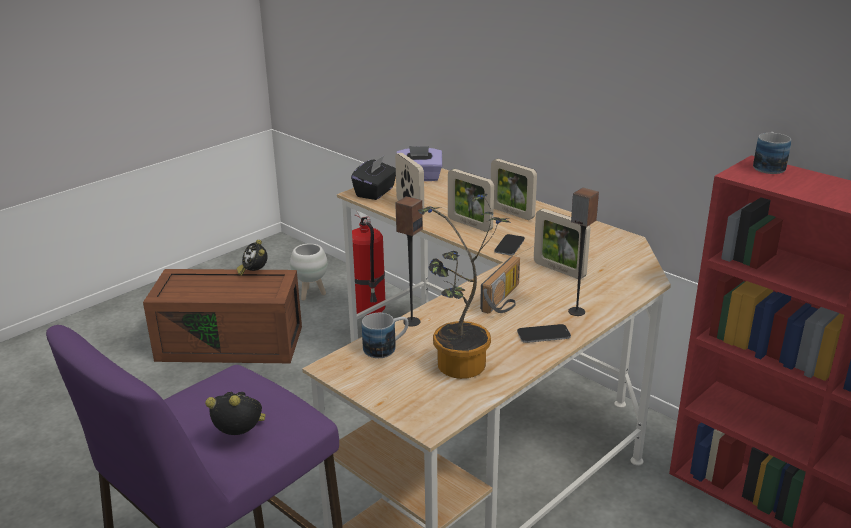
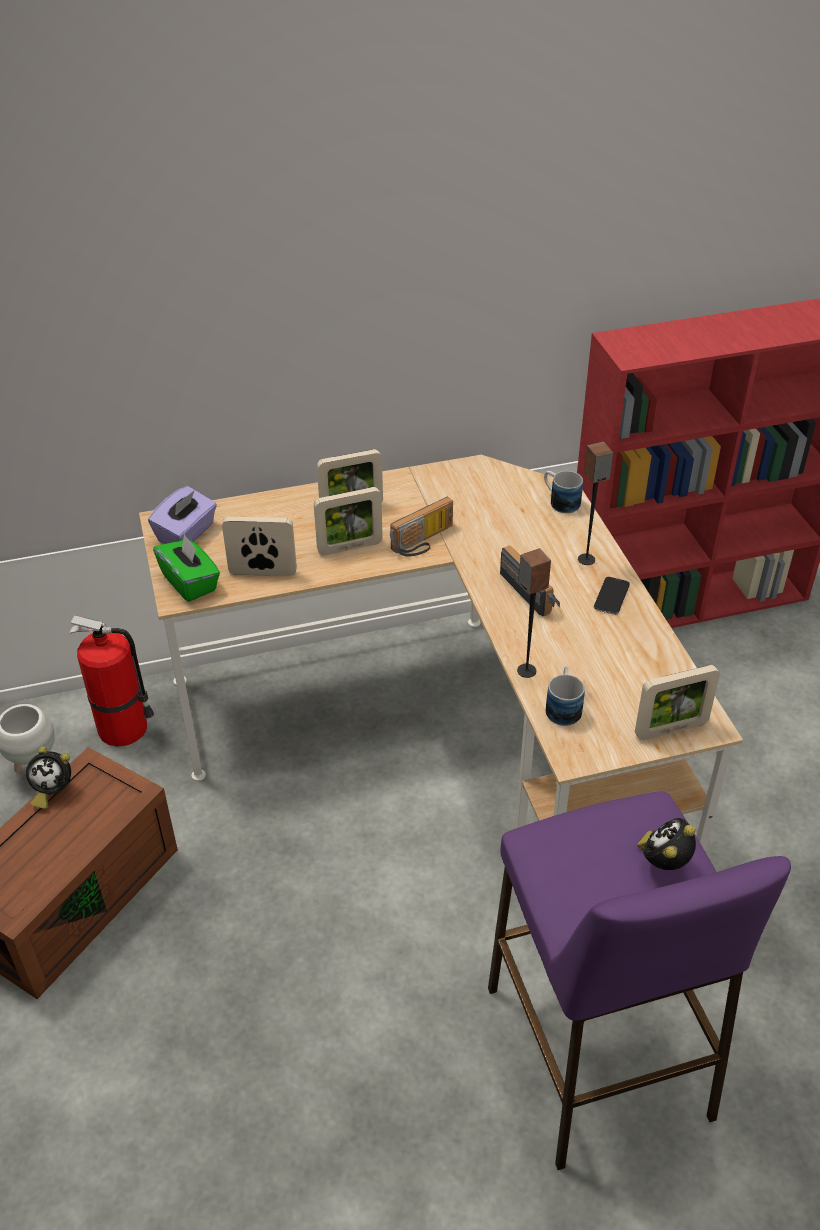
camera: 60 degrees left, 15 degrees up
(375, 192) = (190, 583): black tissue box -> green tissue box
(459, 369) = (634, 673): potted plant -> none
(509, 246) = (424, 542): phone -> radio
(559, 270) = (502, 534): picture frame -> picture frame (671, 729)
(768, 166) = (624, 337): mug -> mug (560, 501)

